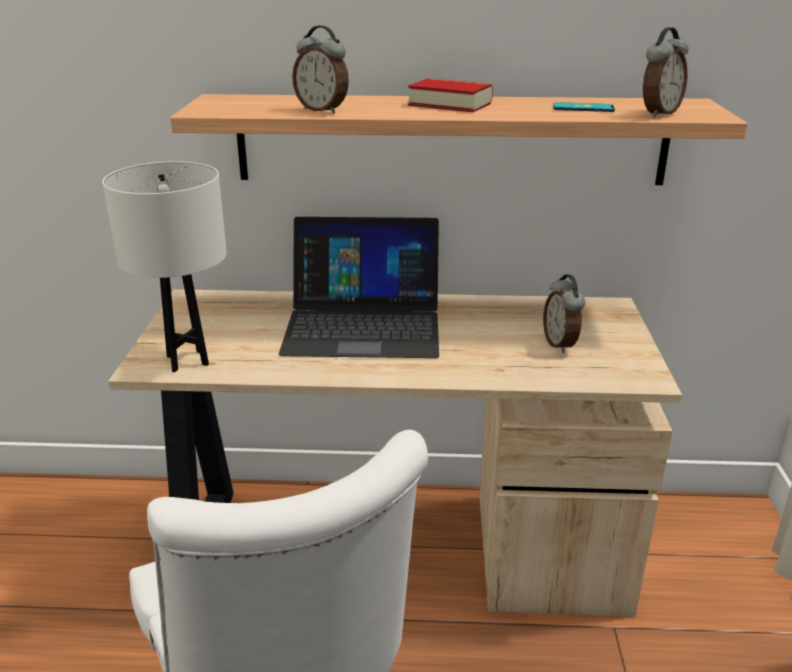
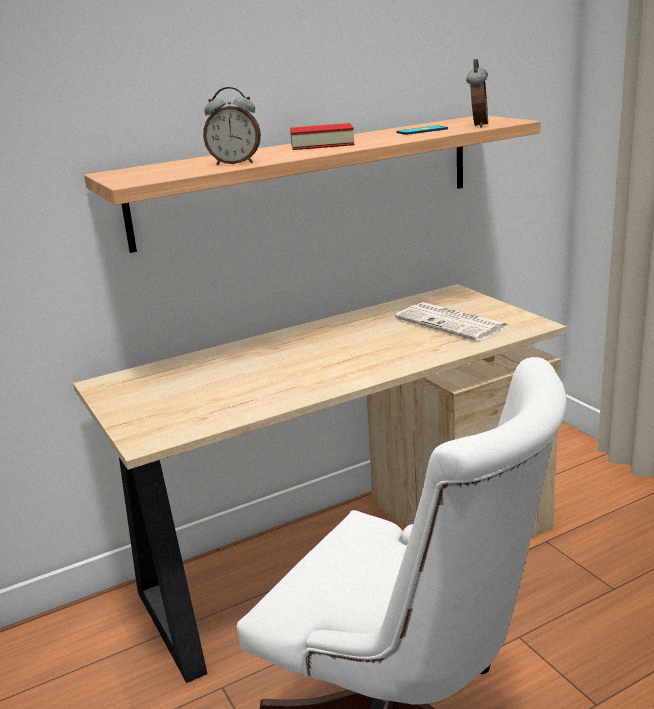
camera: 30 degrees left, 5 degrees down
(187, 361) = (179, 423): white table lamp -> none
(363, 323) = (289, 354): laptop -> none
(560, 344) = (453, 323): alarm clock -> newspaper

